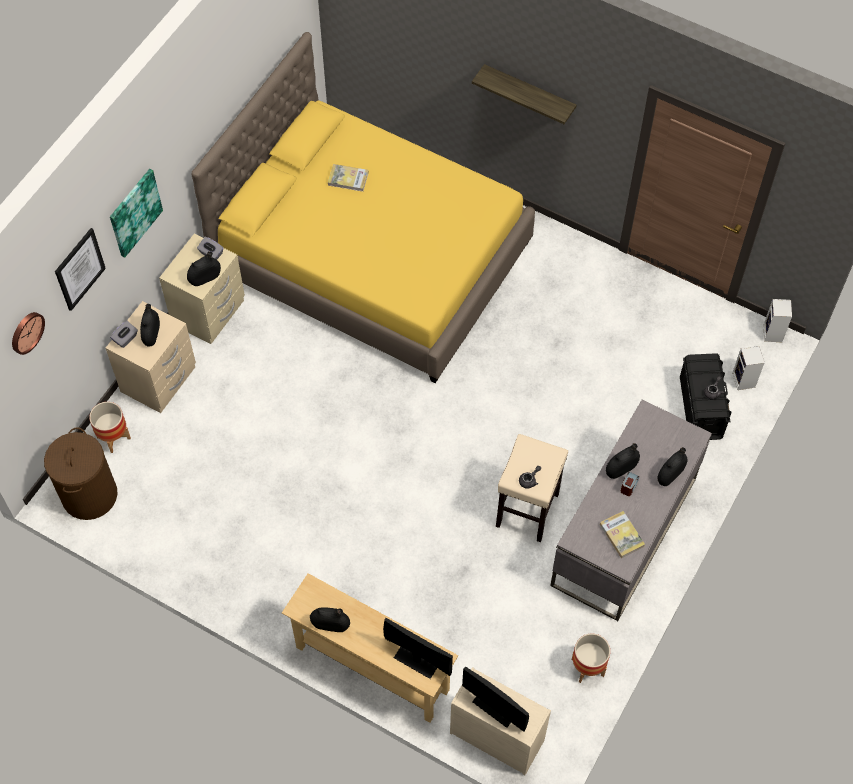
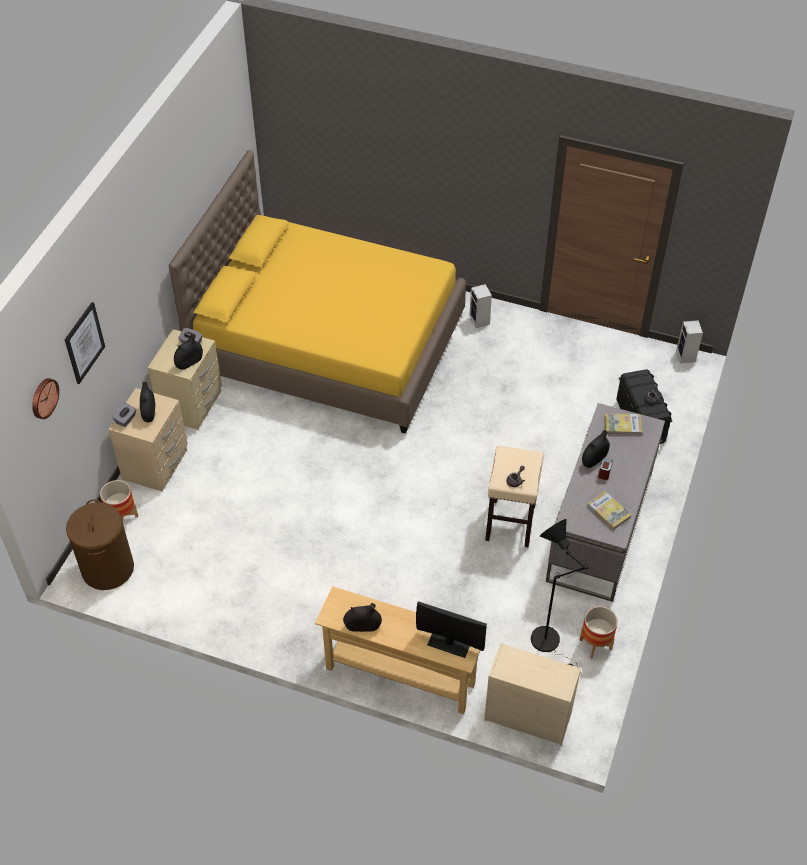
camera: 10 degrees left, 10 degrees down
(134, 212) = (125, 295): picture -> none
(348, 179) = (301, 270): book -> book (622, 425)
(495, 707) = (529, 673): monitor -> none
(529, 94) = (450, 171): shelf -> none
(539, 658) = (549, 643): none -> black floor lamp
(670, 474) = (638, 457): black vase -> none
(744, 381) = (671, 395): speaker -> speaker (480, 321)

